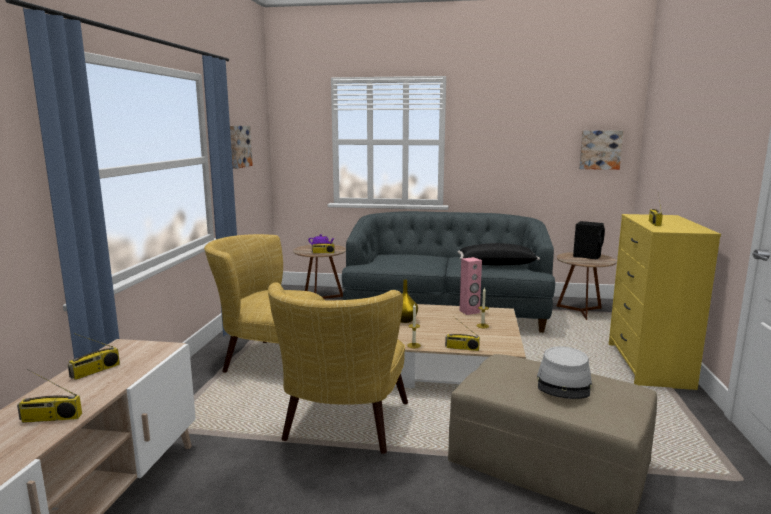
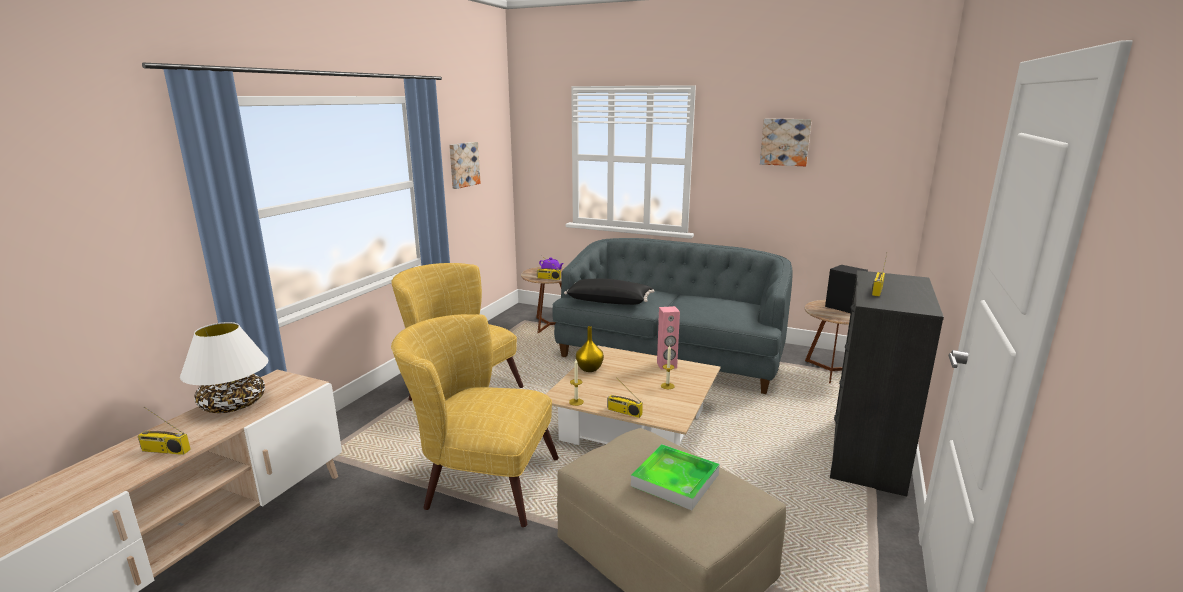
camera: 15 degrees right, 5 degrees up
(95, 371) = (233, 404): radio -> white table lamp
(341, 429) = (480, 480): yellow armchair -> yellow armchair turned 75 degrees clockwise
(497, 264) = (721, 310): black pillow -> black pillow (609, 301)
(564, 383) = (675, 480): grey hat -> tray
(600, 149) = (878, 178): picture -> picture (785, 142)
(647, 365) = (865, 454): yellow dresser -> black dresser

